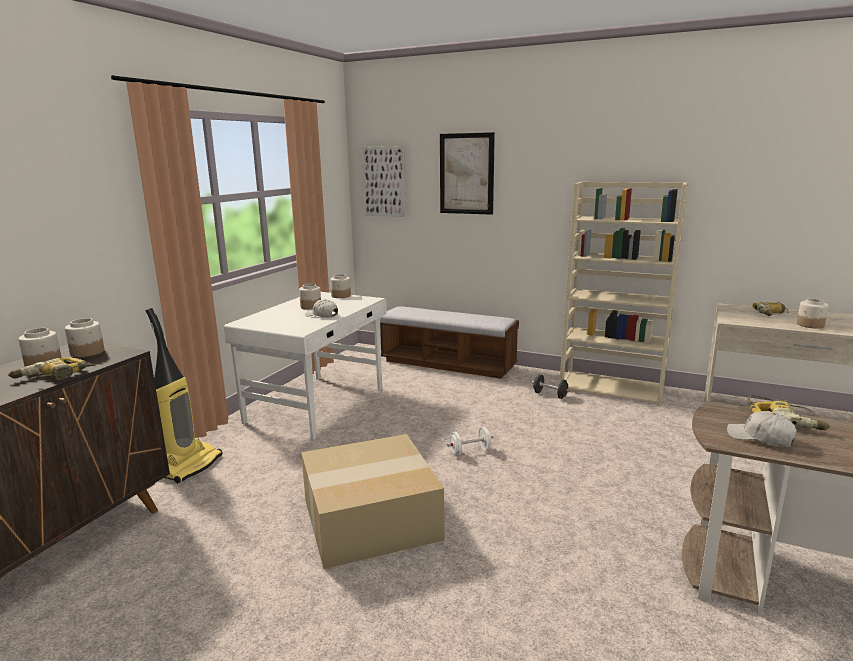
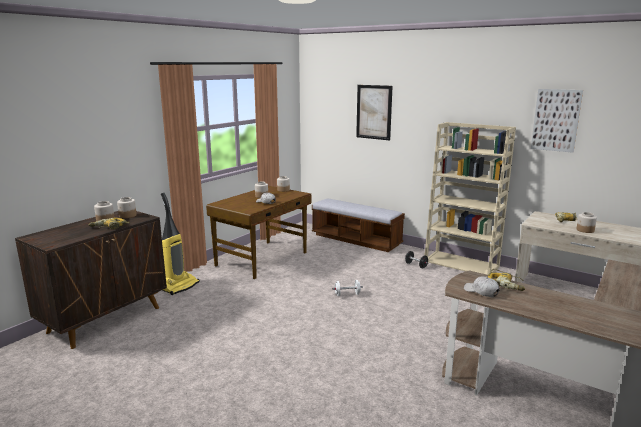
camera: 10 degrees right, 0 degrees up
(318, 405) = (263, 259): white desk -> brown desk
(369, 520) = (273, 324): cardboard box -> none
(384, 182) = (322, 114): picture -> picture (556, 120)

